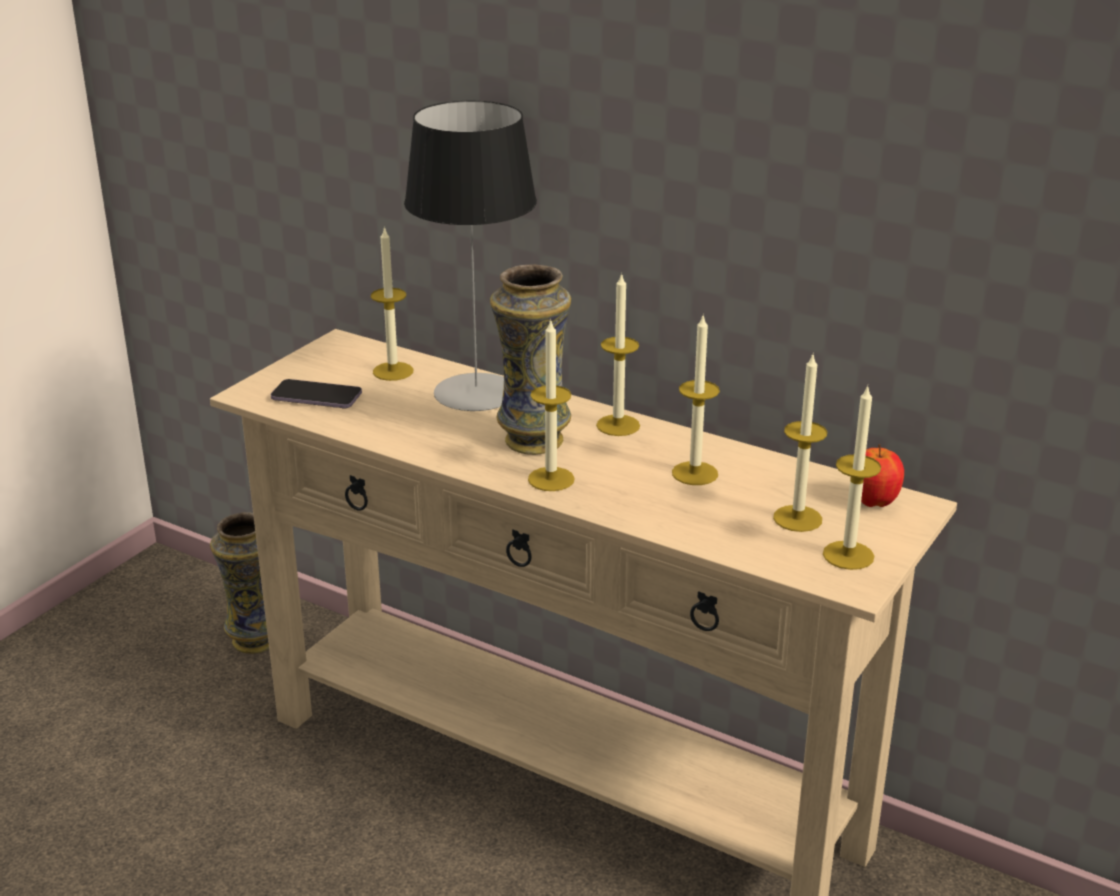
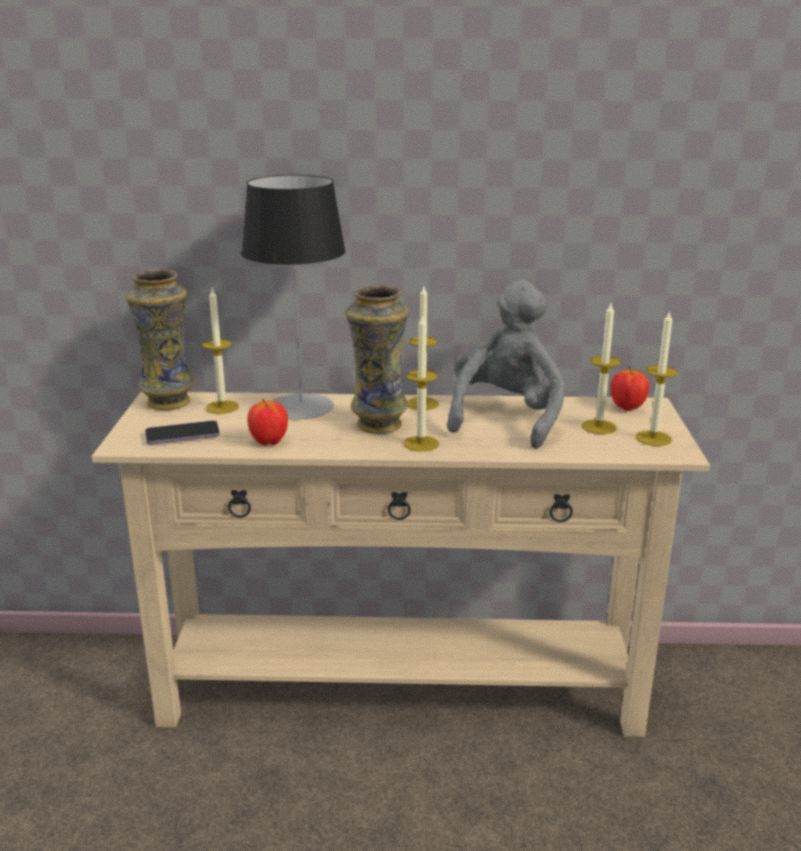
camera: 30 degrees left, 5 degrees down
(254, 641) = (88, 676): vase -> vase (168, 403)
(391, 431) = (269, 442): none -> apple
(694, 473) = (506, 418): candle -> grey plush toy

